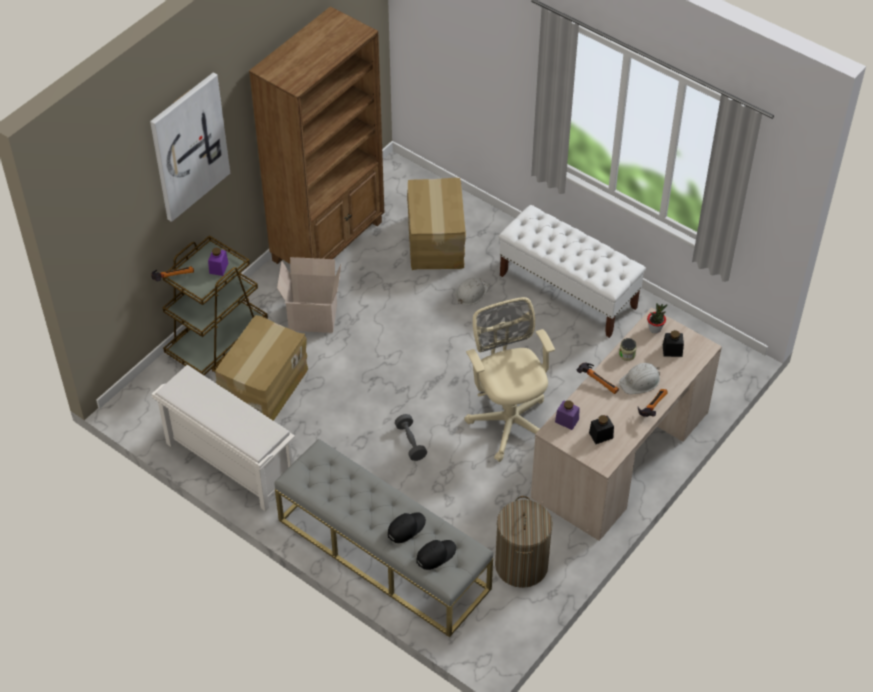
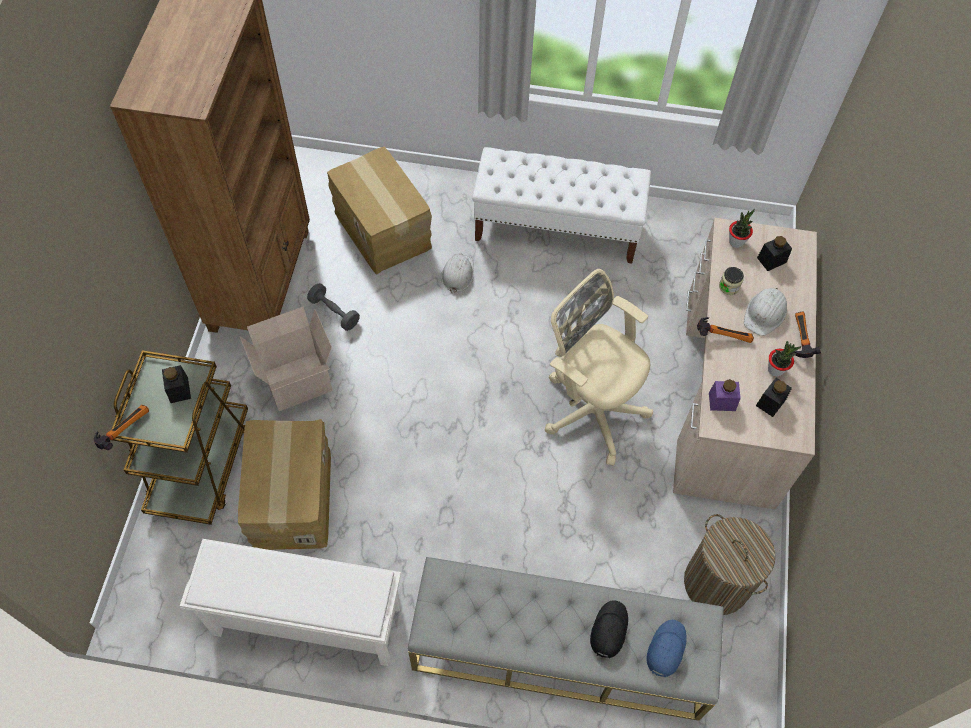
camera: 30 degrees left, 10 degrees up
(189, 146) = (75, 252): picture -> none
(218, 268) = (179, 390): purple jar -> black jar
(410, 442) = (503, 488): grey dumbbell -> grey dumbbell (334, 312)
(436, 555) = (666, 649): black cap -> blue cap
(620, 418) = (775, 370): none -> potted plant

